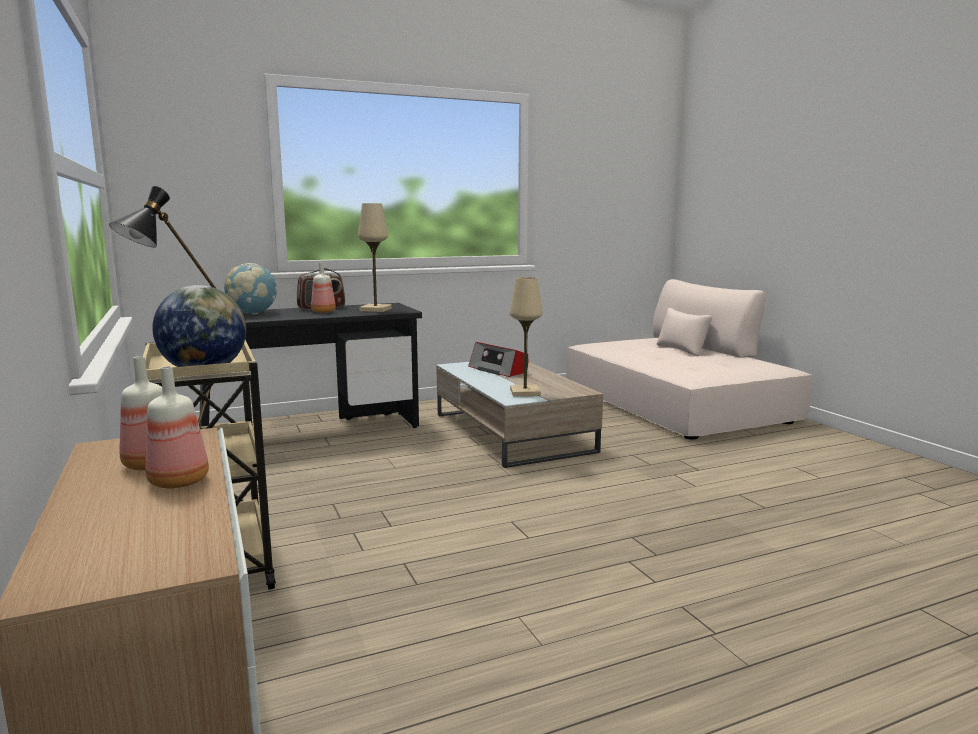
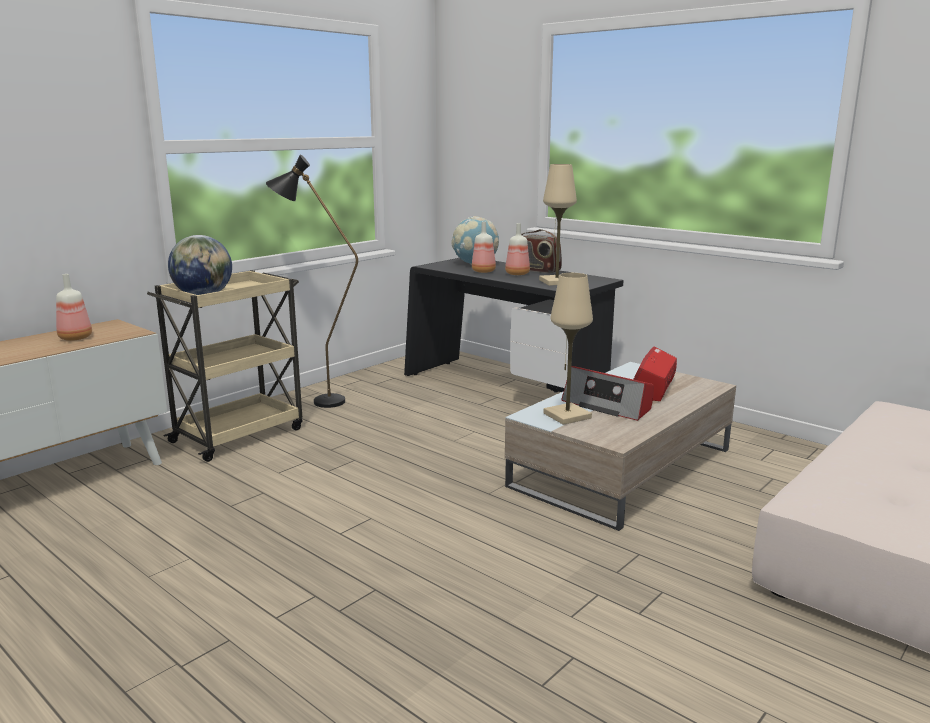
camera: 65 degrees right, 5 degrees up
(180, 481) = (45, 348): bottle -> bottle (484, 271)
(517, 382) = (608, 405): none -> radio

